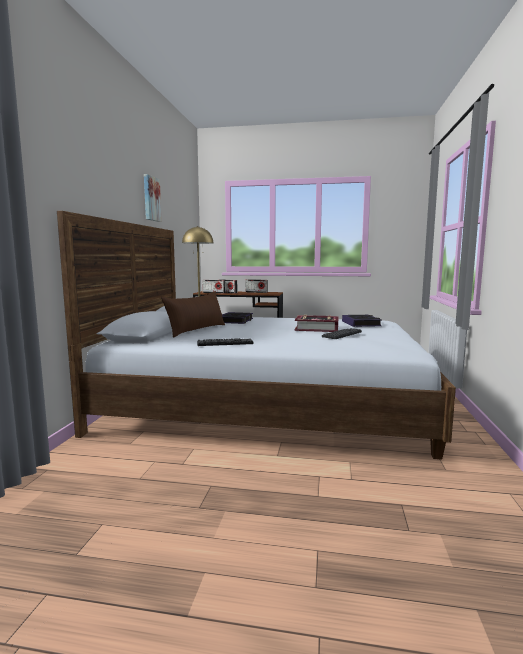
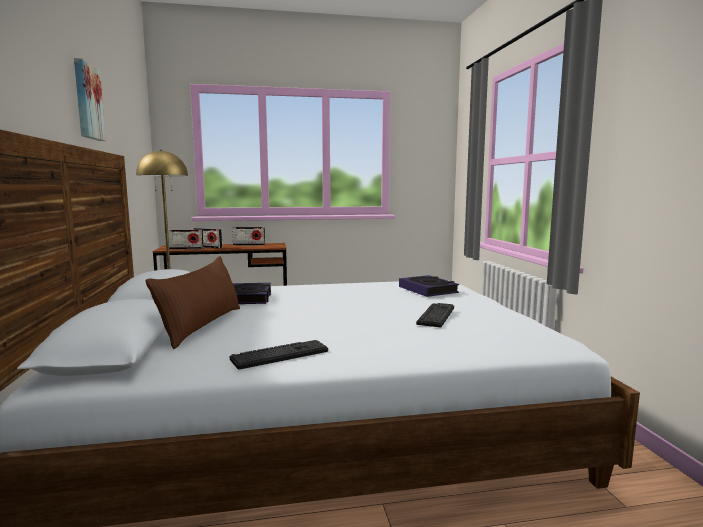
camera: 20 degrees left, 0 degrees up
(316, 328) = (384, 305): book -> none

